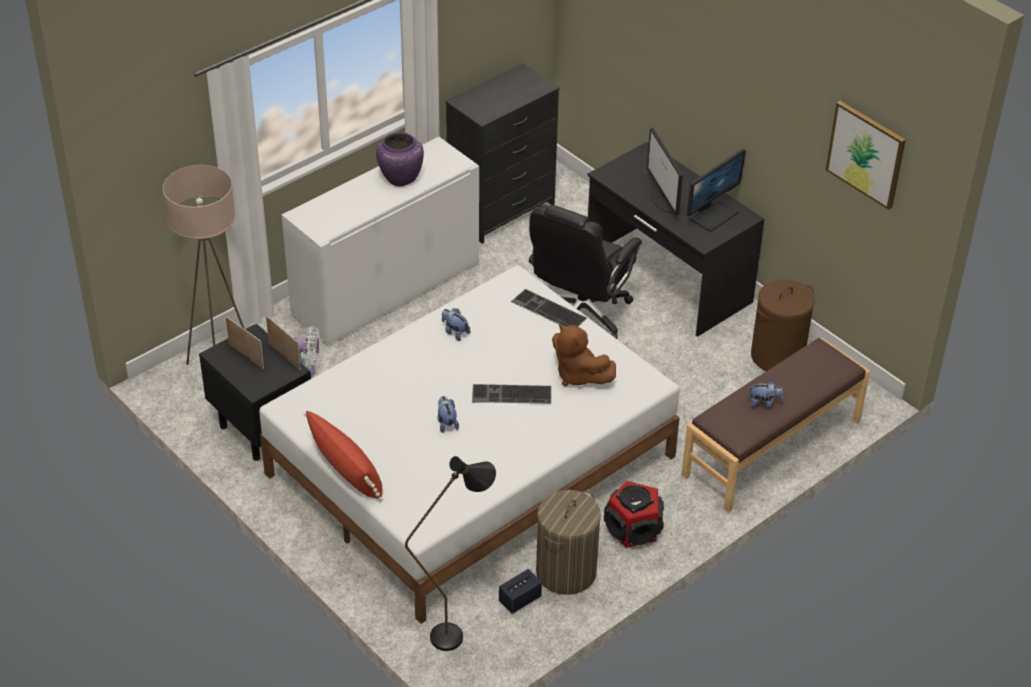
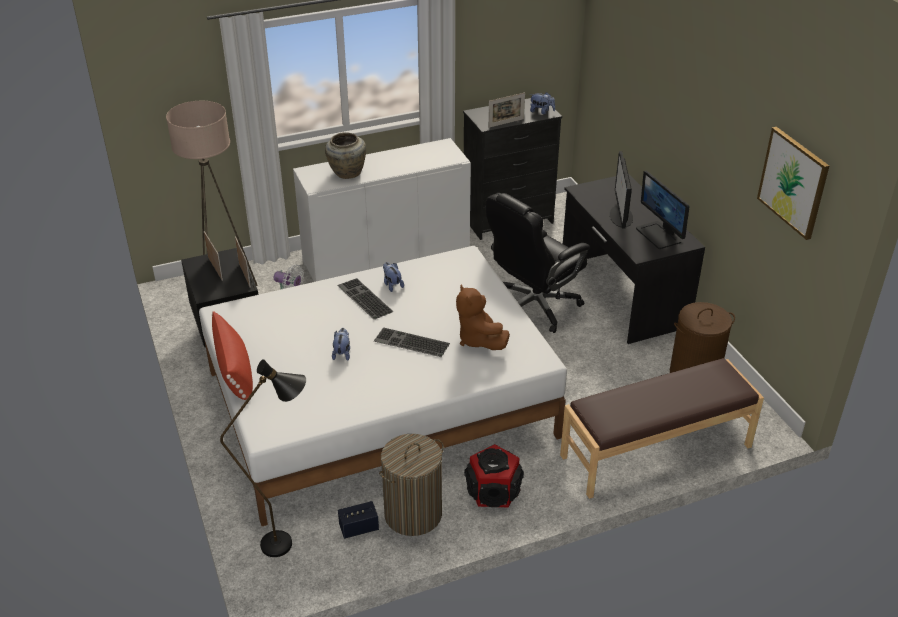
camera: 20 degrees right, 5 degrees down
(347, 208) = (346, 173): none -> beige vase
(400, 177) = (402, 160): purple vase -> none
(502, 109) = (506, 123): none -> picture frame
(547, 310) = (479, 284): keyboard -> keyboard (363, 299)
(713, 214) = (659, 235): monitor -> monitor turned 90 degrees clockwise
(764, 403) = (645, 403): plush toy -> plush toy (541, 111)

